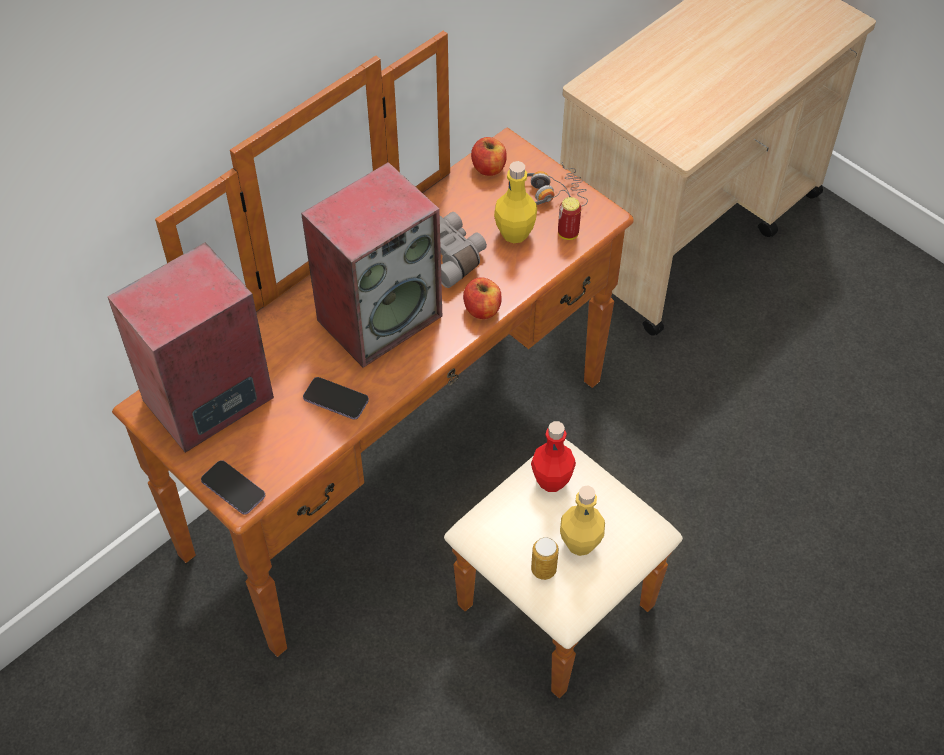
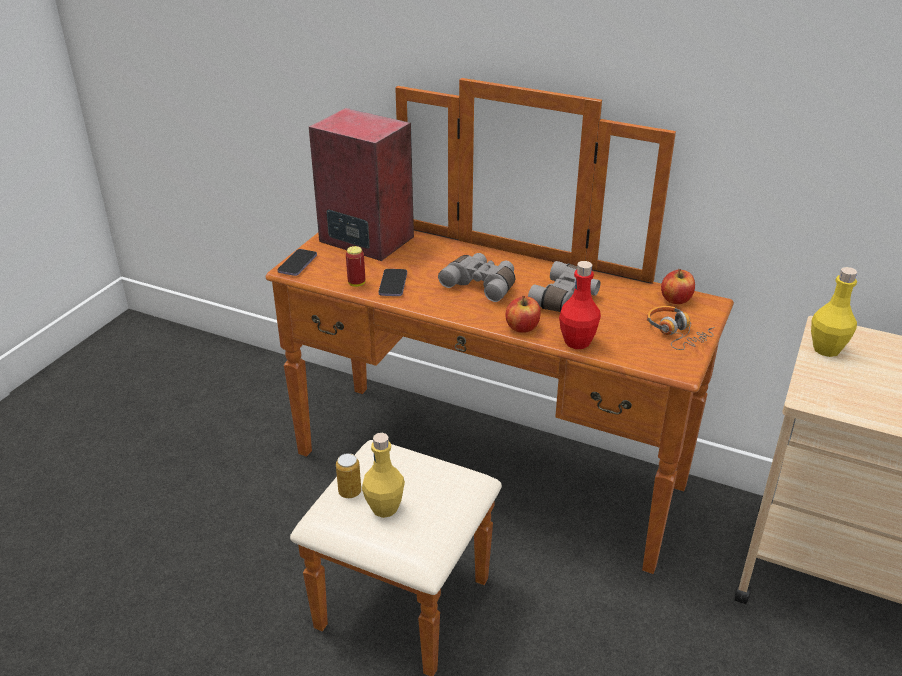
camera: 70 degrees right, 20 degrees down
(380, 316) = (482, 285): speaker -> grey binoculars
(514, 233) = (616, 326): yellow bottle -> yellow bottle (826, 349)
(551, 480) = (441, 477): red bottle -> red bottle (577, 342)
(568, 234) = (640, 353): can -> can (356, 283)

